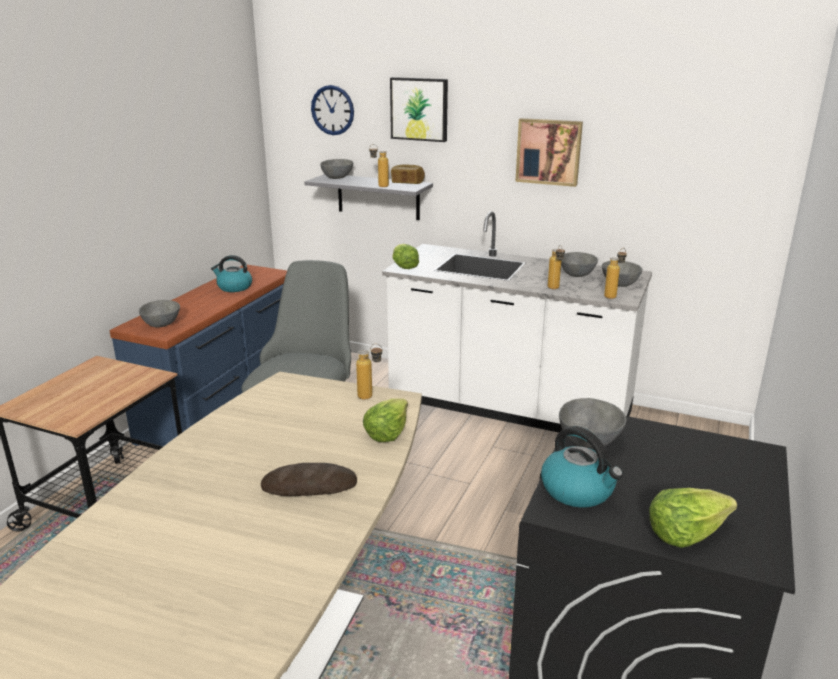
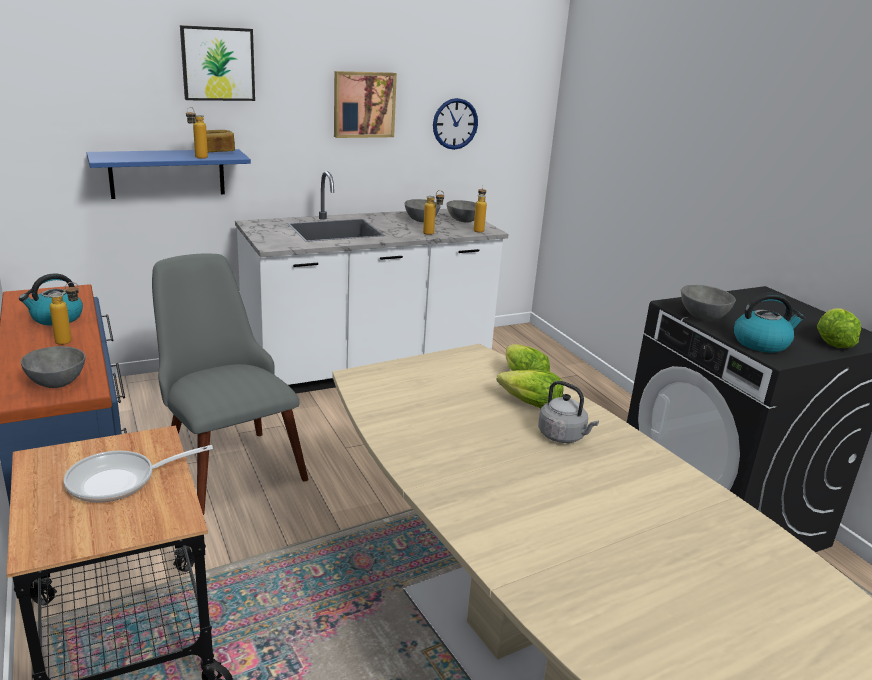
camera: 50 degrees left, 0 degrees up
(98, 391) = (119, 481): none -> frying pan
(309, 486) = (563, 436): bread -> grey kettle
(332, 110) = (92, 67): wall clock -> wall clock (455, 124)
(338, 177) = (119, 154): grey bowl -> none
(370, 397) = (454, 360): bottle -> bottle (70, 341)
(378, 196) = (167, 173): grey shelf -> blue shelf
(404, 266) = (270, 243): lettuce -> lettuce (529, 404)

